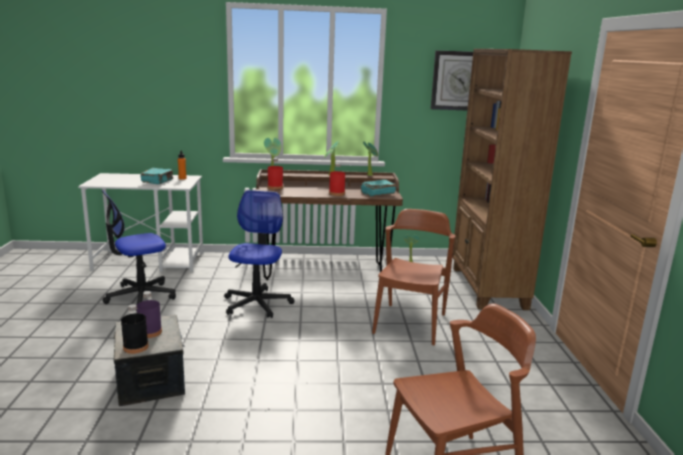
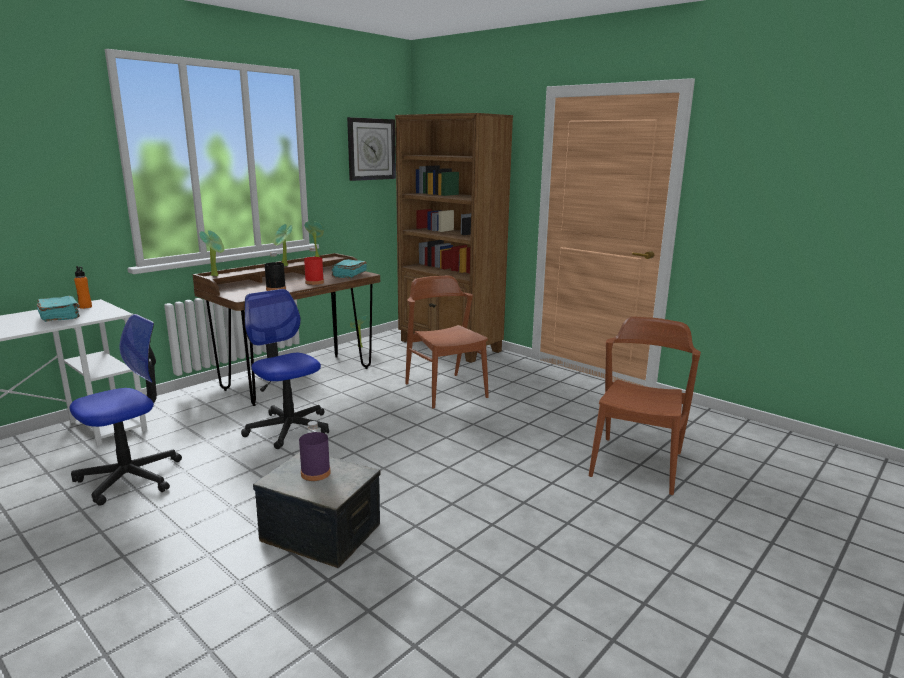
camera: 45 degrees left, 0 degrees up
(136, 347) = (333, 490): black bottle -> black bottle (276, 289)
(140, 296) = (130, 477): office chair -> office chair turned 150 degrees counterclockwise
(275, 187) = (237, 291): red bottle -> none

